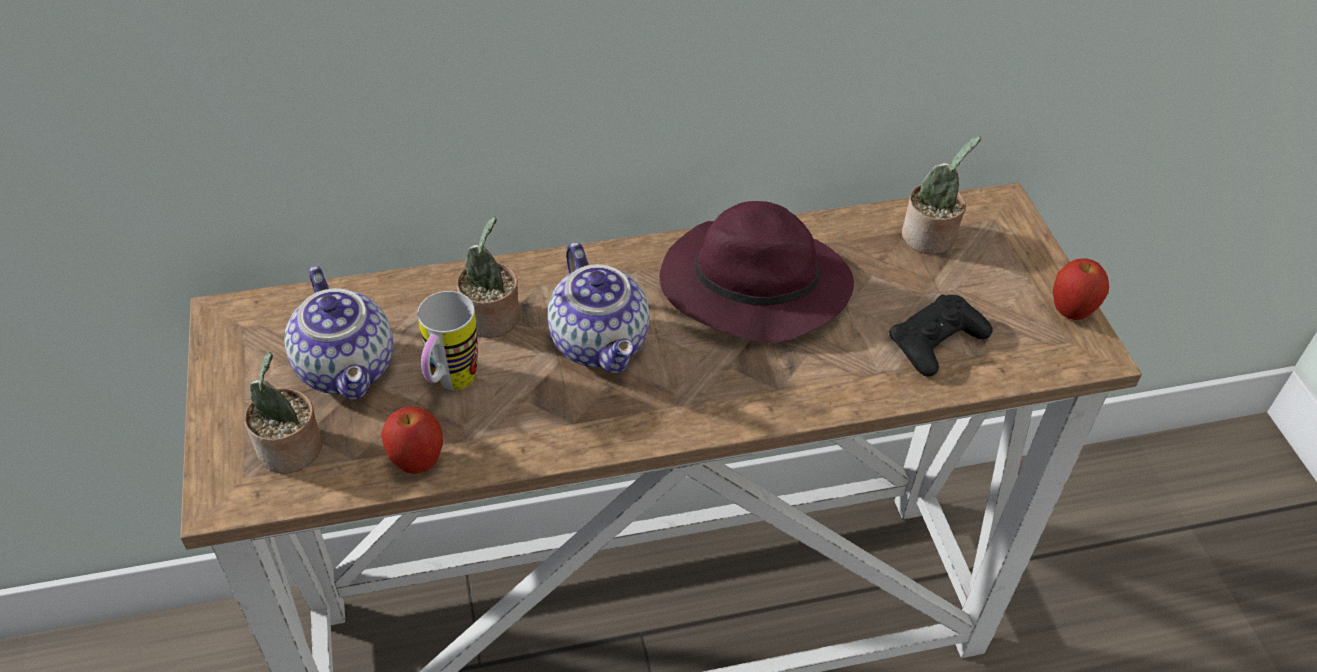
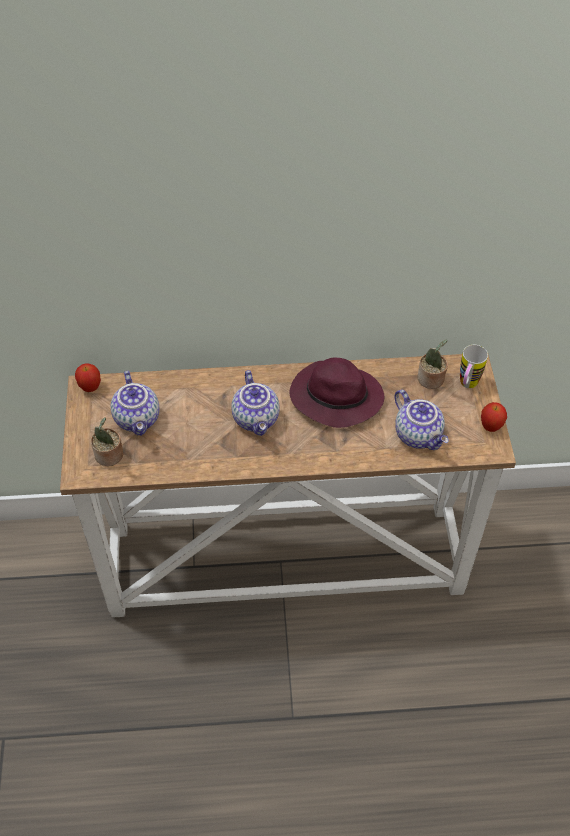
camera: 10 degrees right, 5 degrees up
(417, 462) = (164, 467): apple -> apple (90, 387)
(450, 385) = (183, 432): mug -> mug (466, 386)
(492, 319) = (207, 401): potted plant -> none
(937, 341) = (419, 435): black game controller -> teapot

